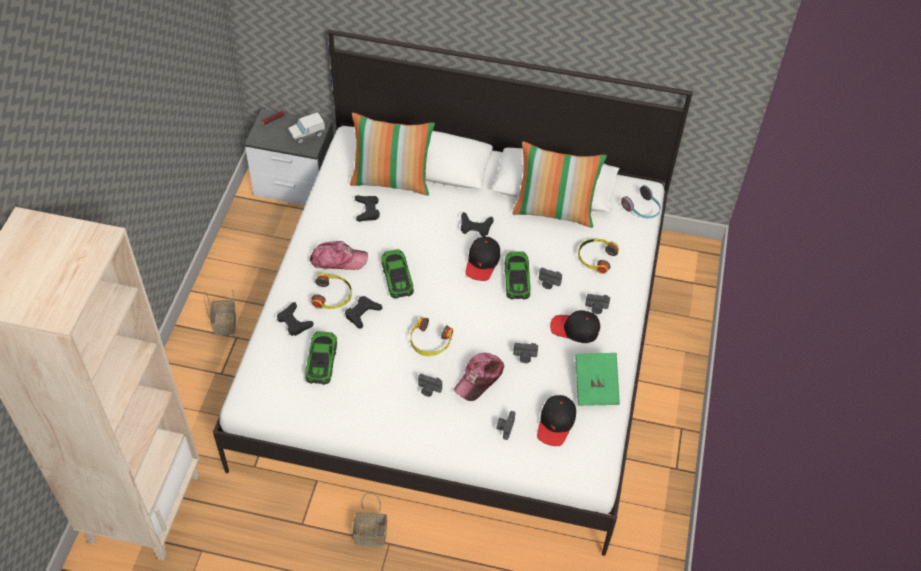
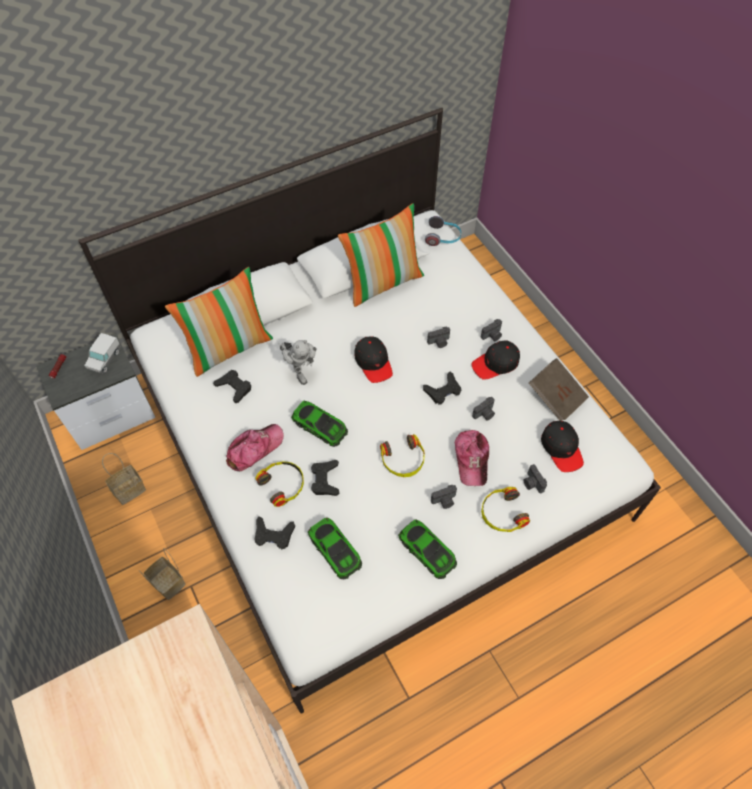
camera: 40 degrees left, 5 degrees up
(372, 534) = (469, 655): basket -> basket (130, 489)
(423, 230) = (299, 370): none -> toy robot
(475, 227) = (337, 338): black game controller -> black game controller (443, 391)
(517, 279) = (413, 356): toy car -> toy car (427, 551)
(595, 258) = (450, 297): headphones -> headphones (502, 513)
(595, 386) = (556, 397): green book -> brown book

